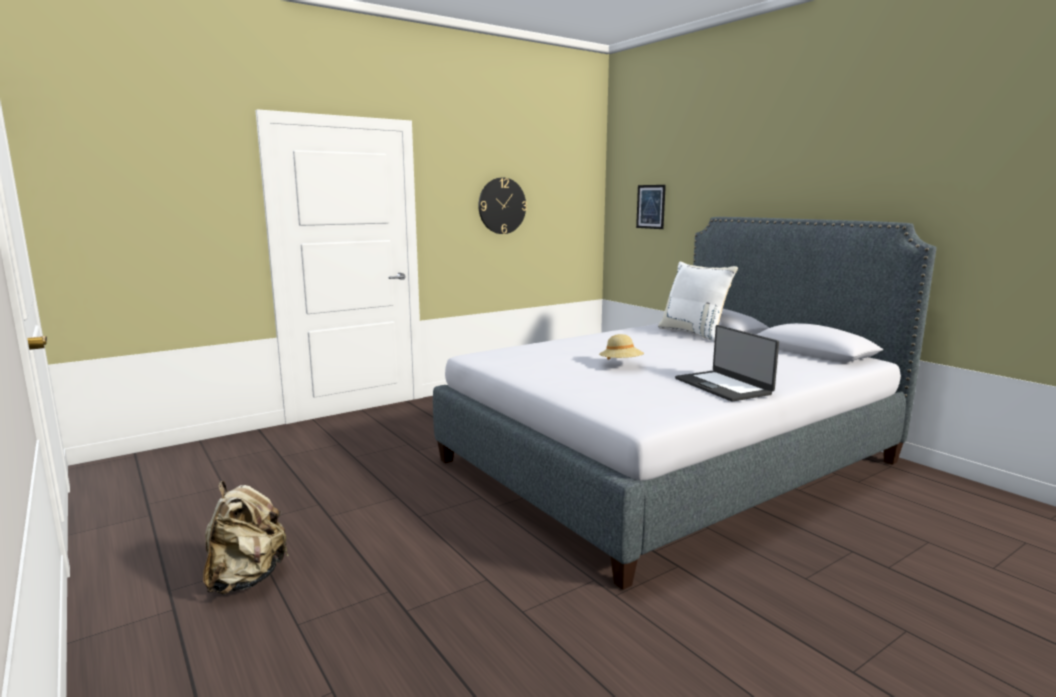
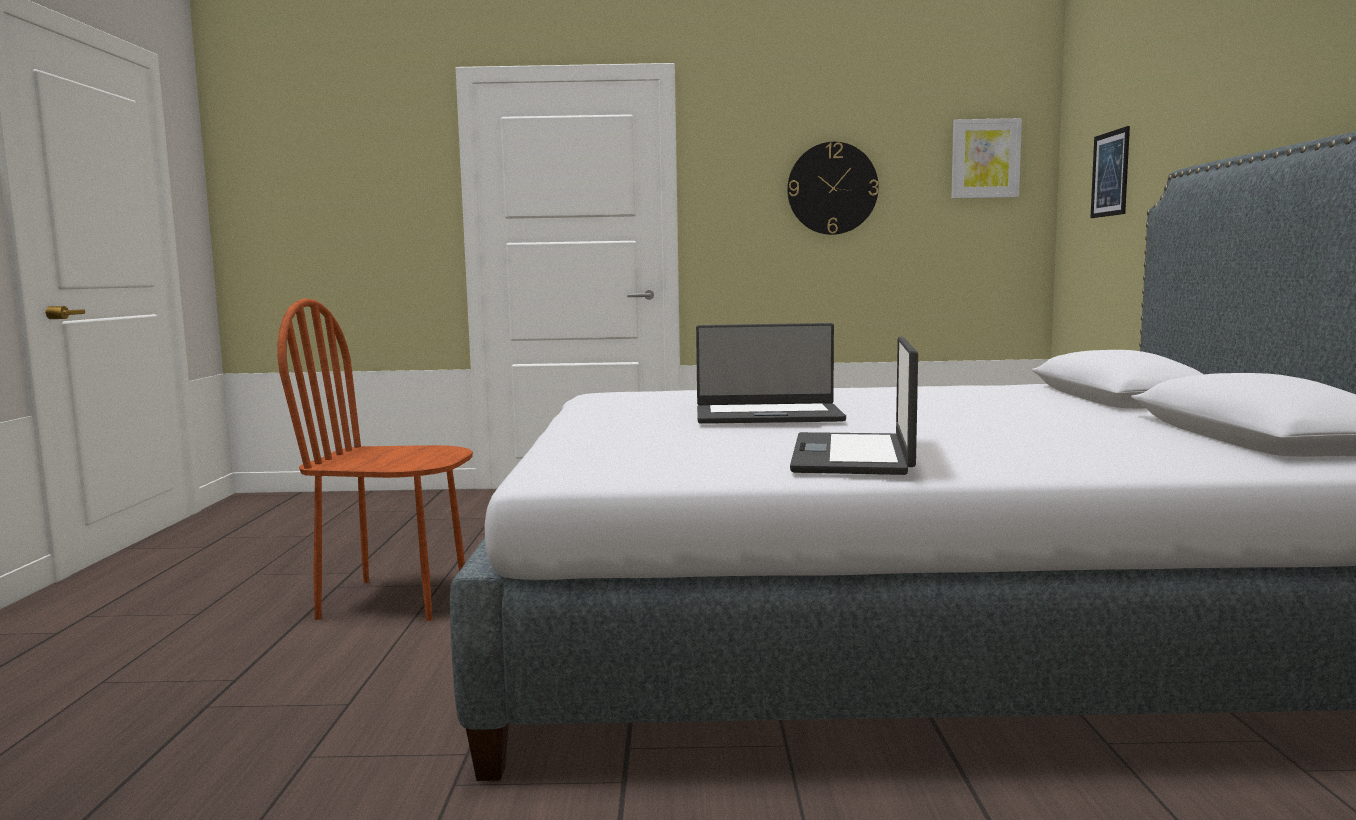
camera: 35 degrees right, 5 degrees down
(246, 579) = (154, 625): beige backpack -> none
(389, 514) = (394, 600): none -> brown chair
(574, 190) = (985, 159): none -> picture
(621, 364) = (768, 415): beige hat -> laptop
(694, 333) = (1059, 397): white pillow -> none

